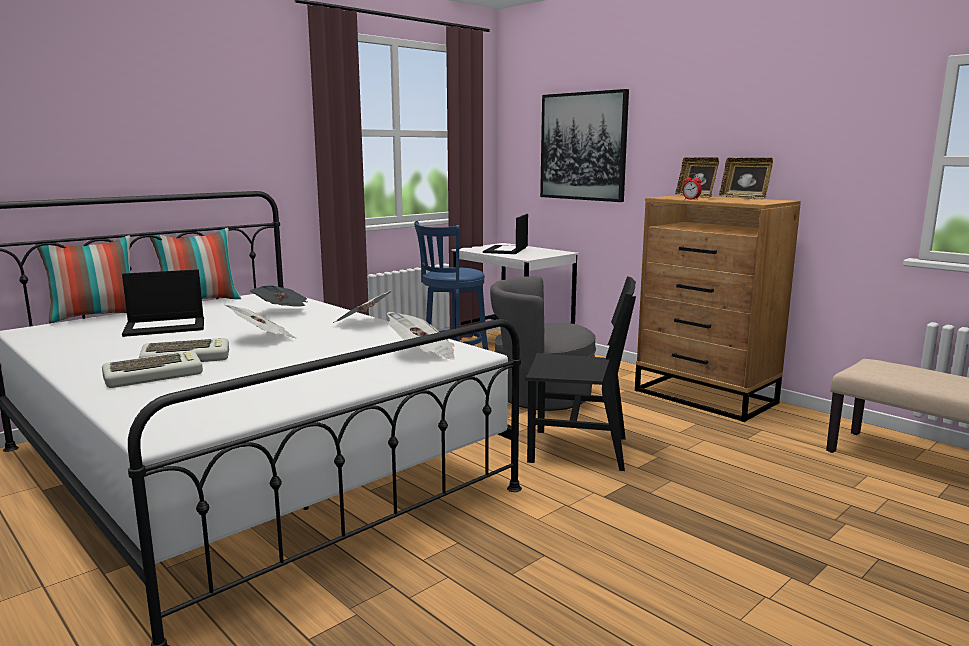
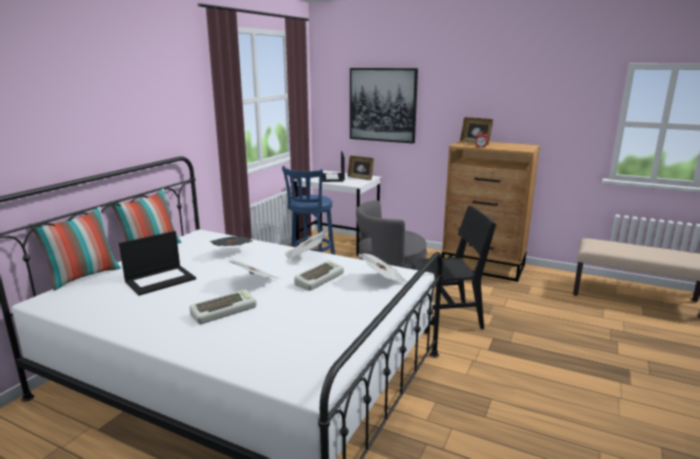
camera: 20 degrees left, 5 degrees up
(154, 376) = (223, 332): keyboard -> keyboard (319, 279)
(744, 198) = (505, 143): picture frame -> picture frame (360, 178)

